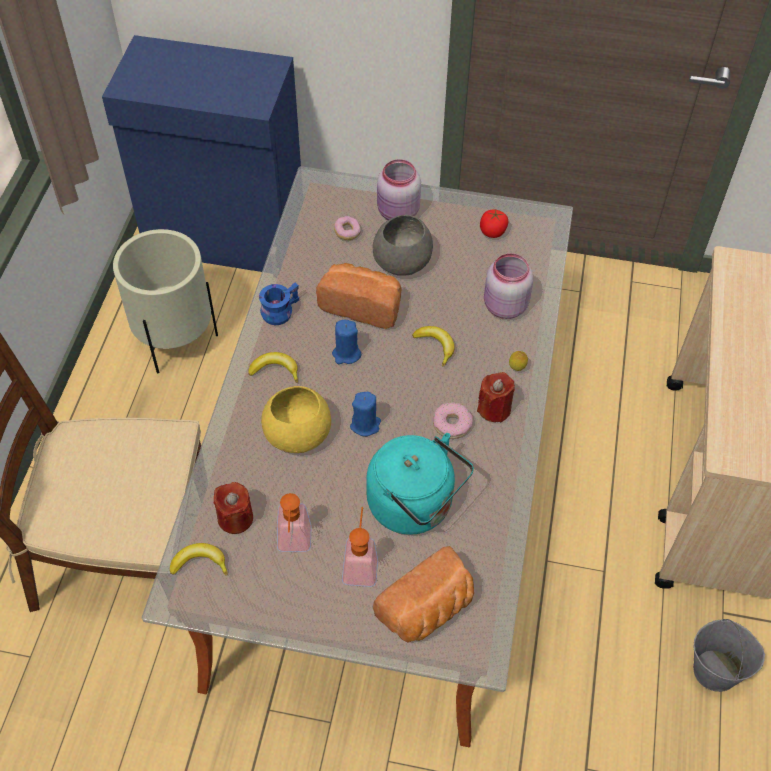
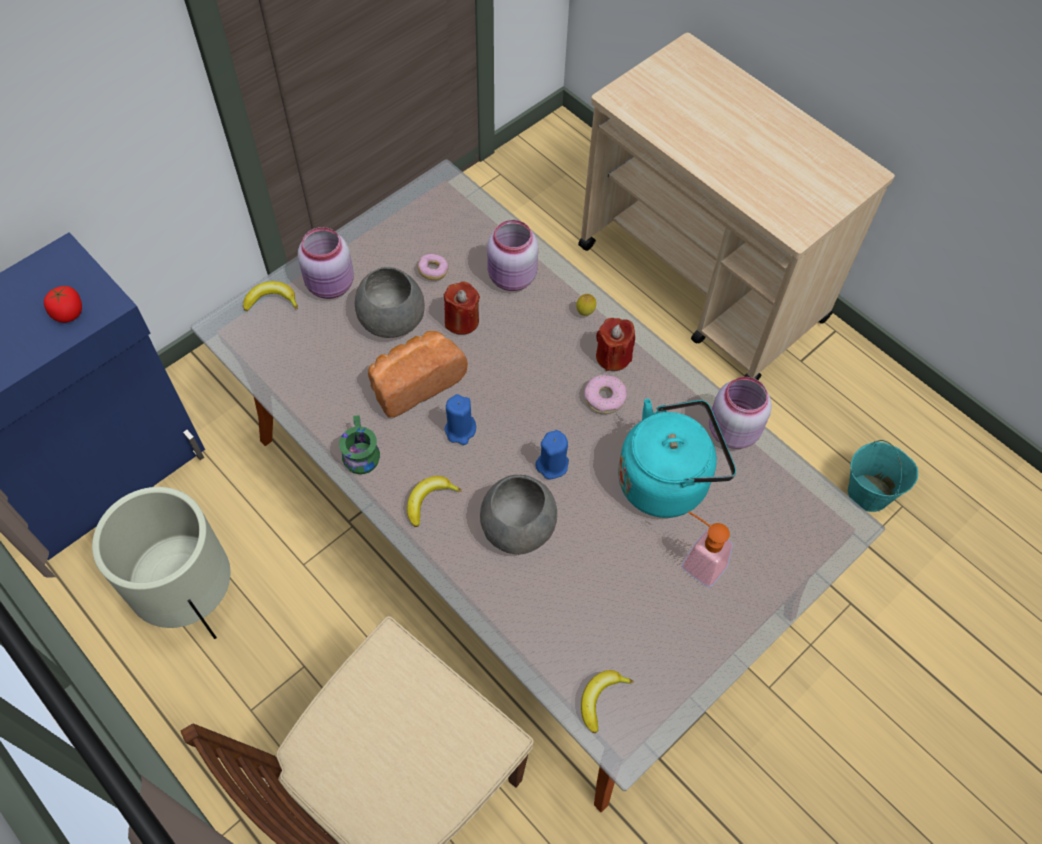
camera: 55 degrees left, 5 degrees up
(235, 518) = (573, 637): red candle -> red candle (462, 321)
(279, 309) = (358, 453): blue mug -> green mug
(294, 545) = (638, 603): soap dispenser -> none
(296, 433) = (517, 527): yellow bowl -> grey bowl
(347, 232) = (316, 339): donut -> donut (433, 271)
(427, 610) = (777, 536): bread -> none
(436, 346) = (511, 355): banana -> banana (271, 300)
(492, 232) = (421, 231): tomato -> tomato (68, 313)
(497, 525) = (731, 431): none -> pink jar
(639, 744) = (869, 493): none -> turquoise bucket
(715, 670) = (843, 400): grey bucket -> none

